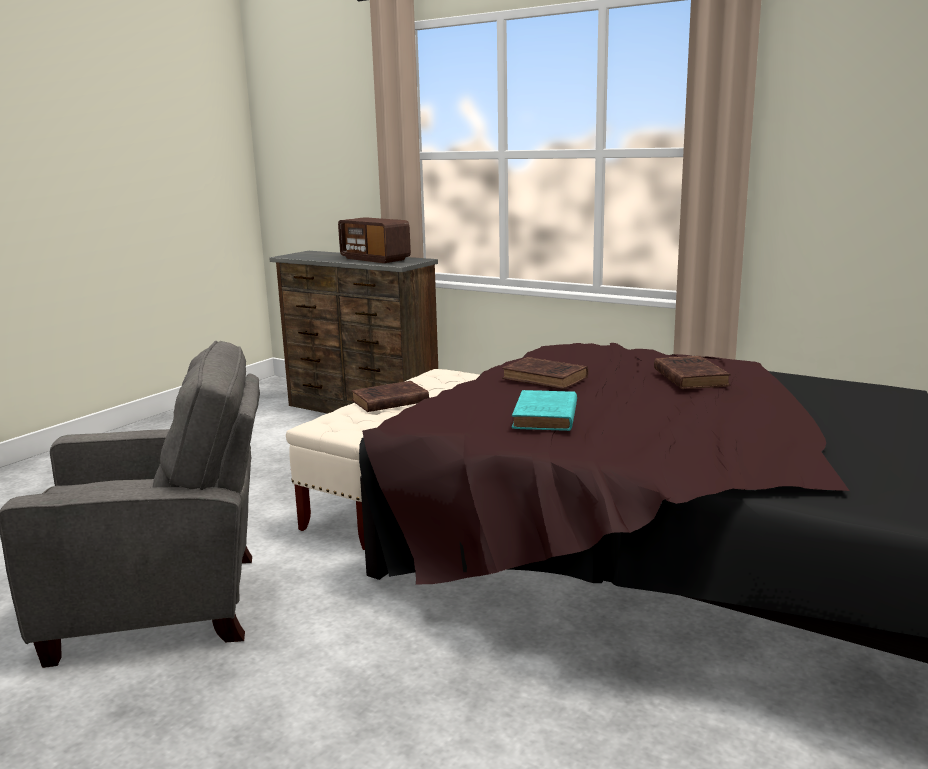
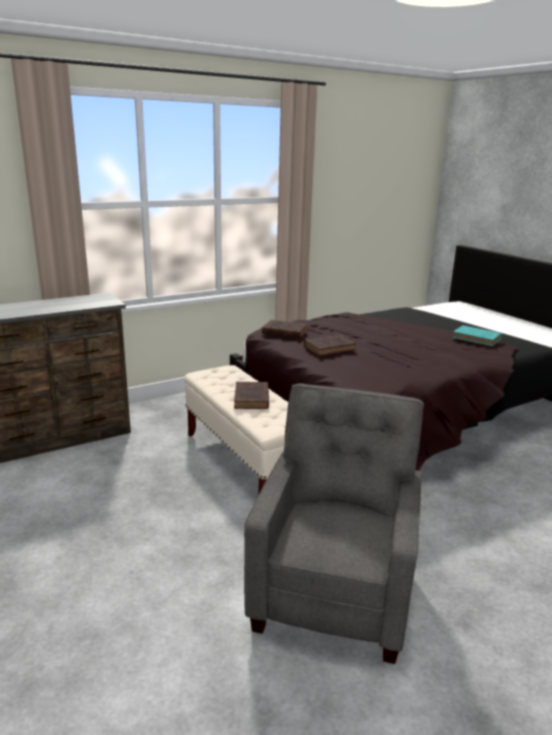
camera: 65 degrees left, 5 degrees up
(375, 259) = (67, 303): radio -> none
(545, 417) = (401, 363): turquoise book -> turquoise book (477, 339)
(689, 377) = (364, 326): brown book -> brown book (284, 332)

